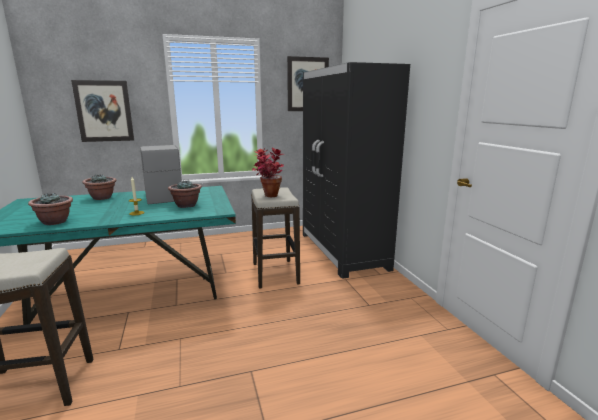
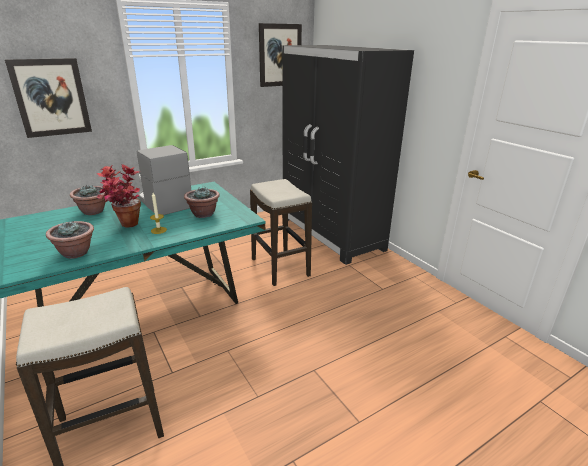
camera: 15 degrees left, 10 degrees up
(268, 197) = (278, 194): potted plant -> potted plant (126, 227)

